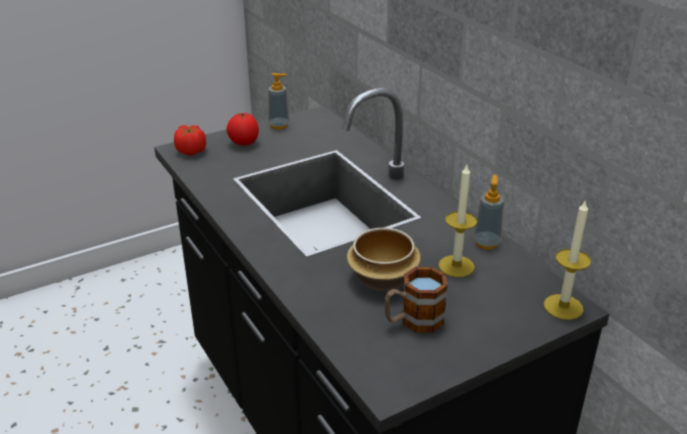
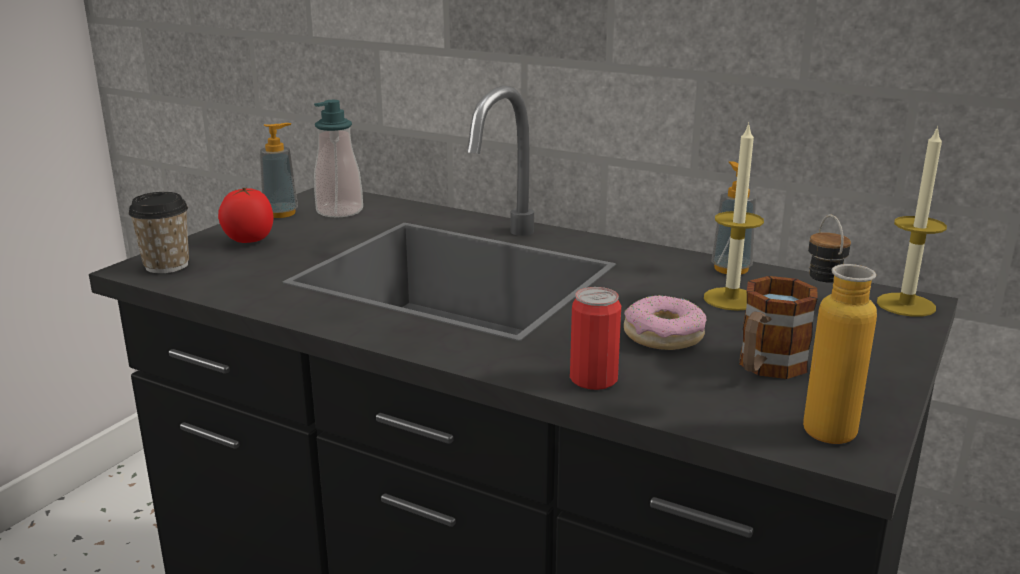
camera: 30 degrees left, 10 degrees down
(191, 151) = (166, 265): tomato -> cup
(311, 131) = (339, 211): none -> soap dispenser
(314, 295) = (593, 379): none -> can
(384, 279) = (663, 335): bowl -> donut
(397, 364) = (818, 421): none -> bottle

